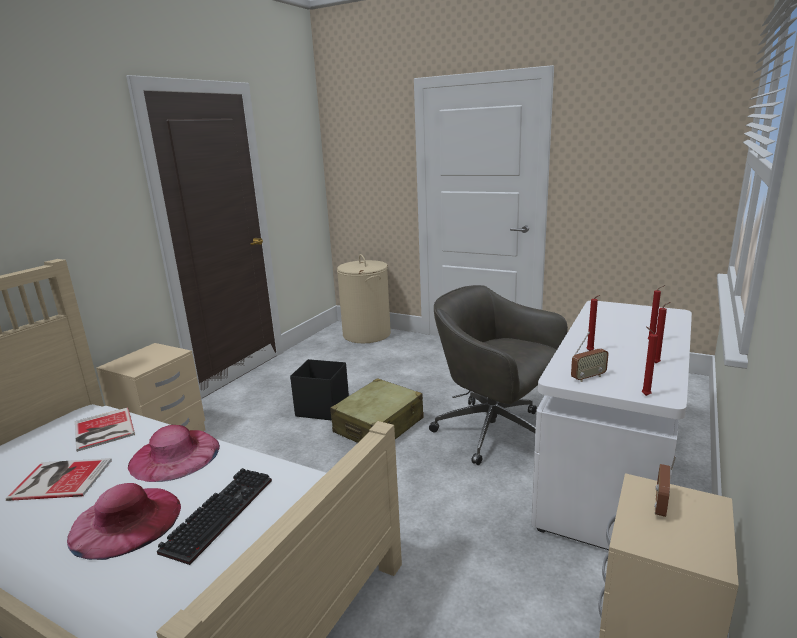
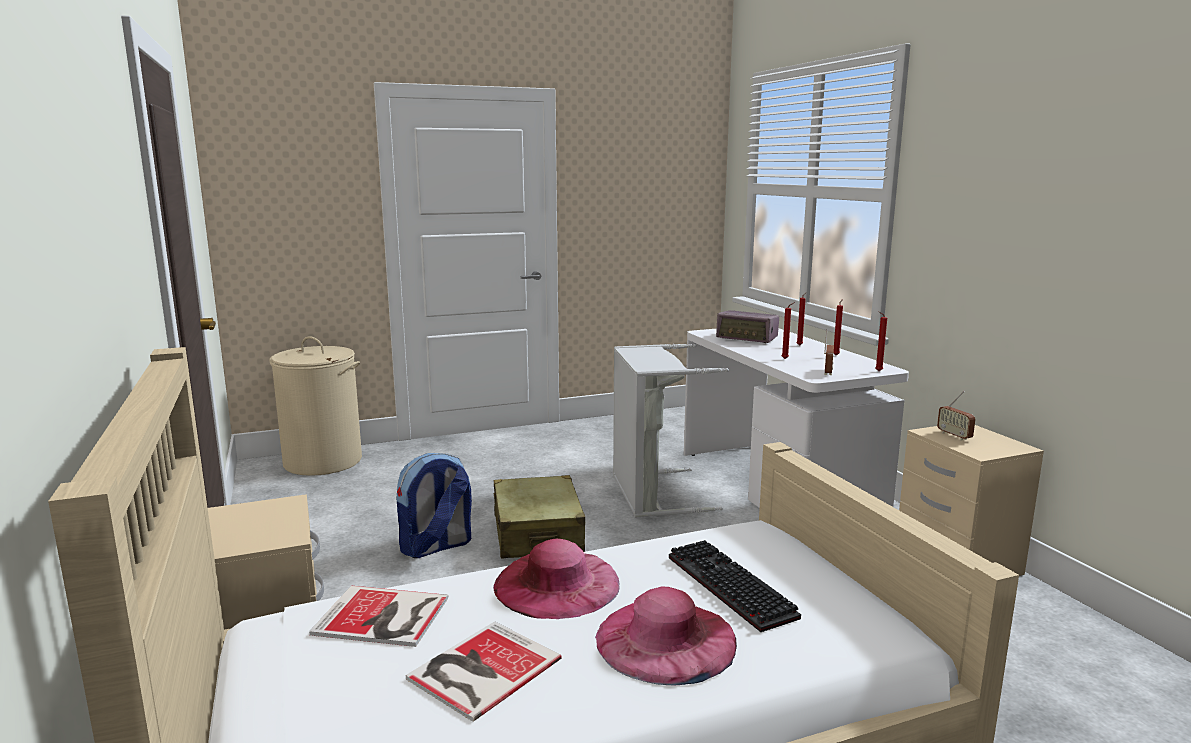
camera: 50 degrees left, 5 degrees down
(322, 408) = (436, 547): black storage box -> backpack
(495, 432) = (651, 494): grey office chair -> grey laundry basket
(620, 321) = (747, 338): none -> radio

